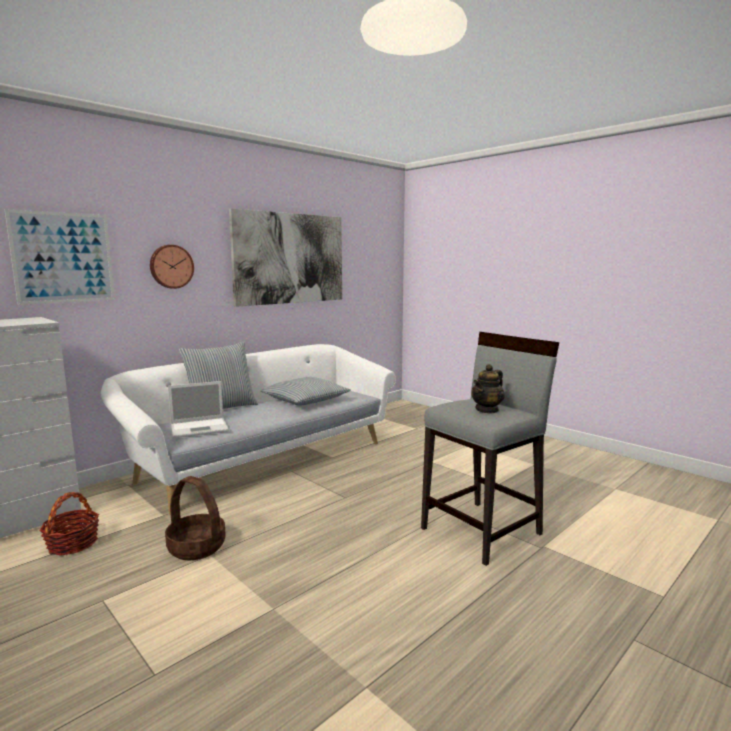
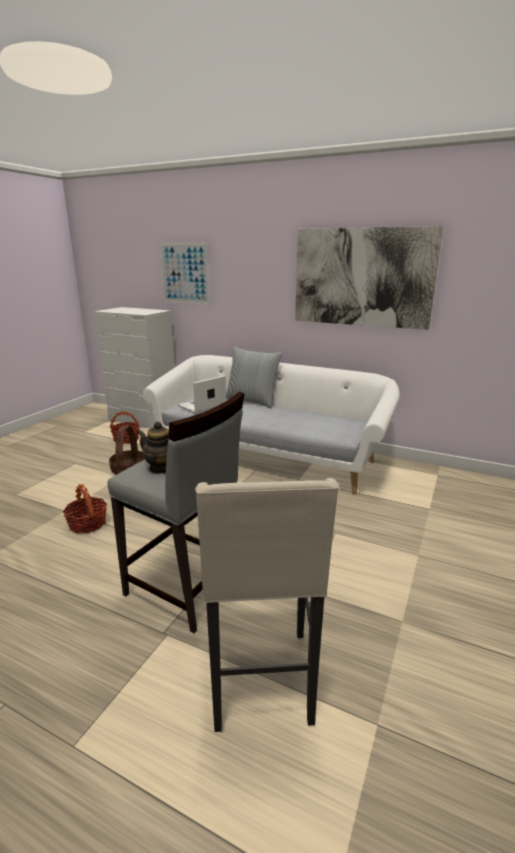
camera: 70 degrees right, 10 degrees up
(171, 266) = (248, 281): wall clock -> none
(200, 428) = (201, 406): laptop -> laptop turned 90 degrees clockwise
(305, 400) = (299, 419): pillow -> none
(328, 587) = (87, 524): none -> basket
(589, 515) = (261, 681): none -> beige stool

